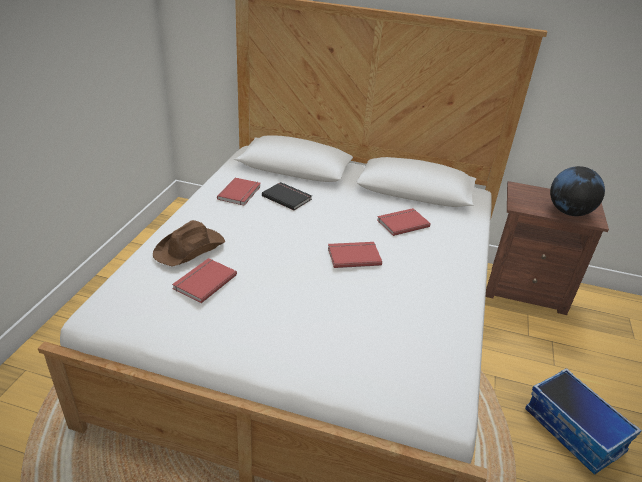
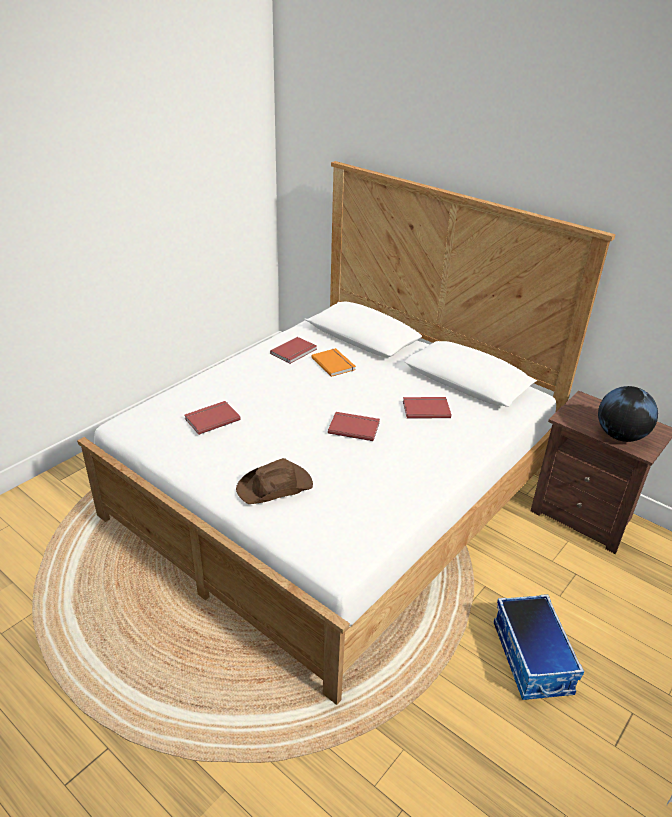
camera: 25 degrees right, 0 degrees up
(190, 248) = (219, 390): brown hat -> brown hat (275, 487)
(287, 197) = (334, 363): black book -> orange book

